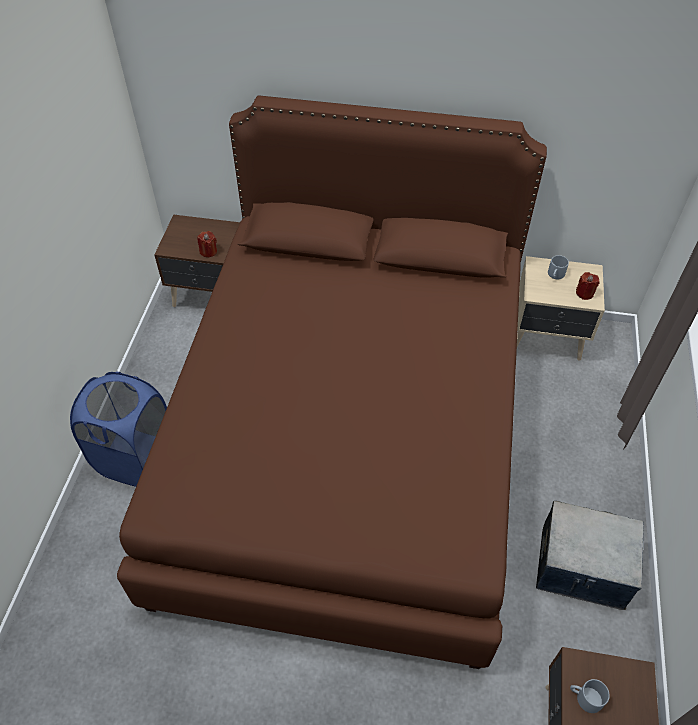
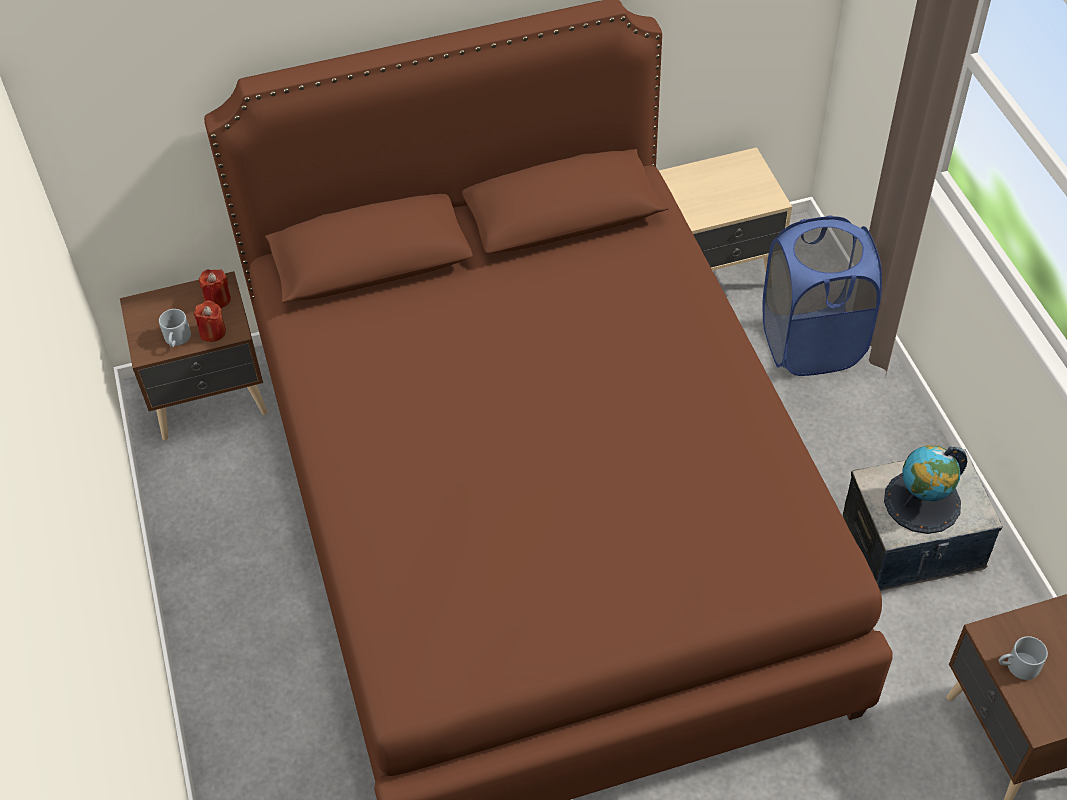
camera: 25 degrees left, 0 degrees up
(137, 458) = (256, 672): blue laundry basket -> blue laundry basket (811, 344)
(555, 275) = (707, 183): grey mug -> grey mug (177, 339)
(584, 293) = (756, 193): red candle -> red candle (218, 299)
(591, 544) = (922, 502): none -> globe

